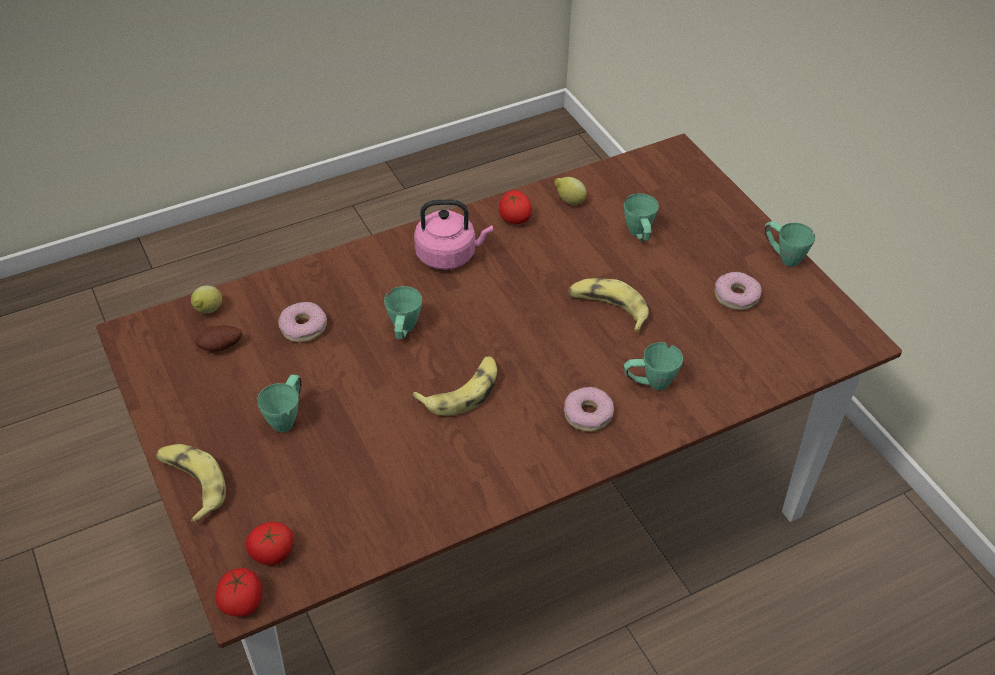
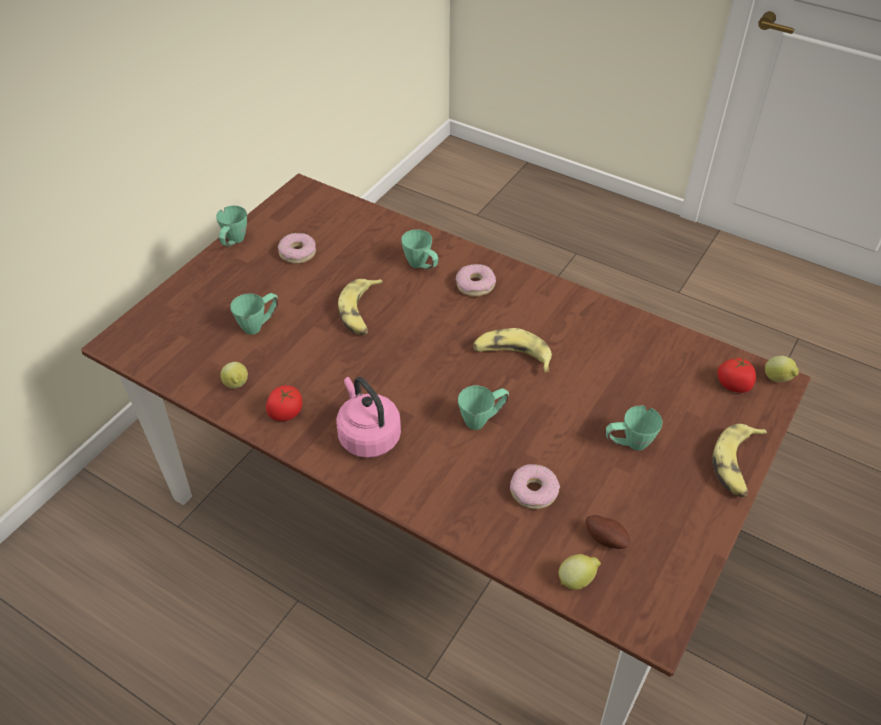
camera: 120 degrees left, 0 degrees up
(242, 602) = (778, 379): tomato -> lemon

